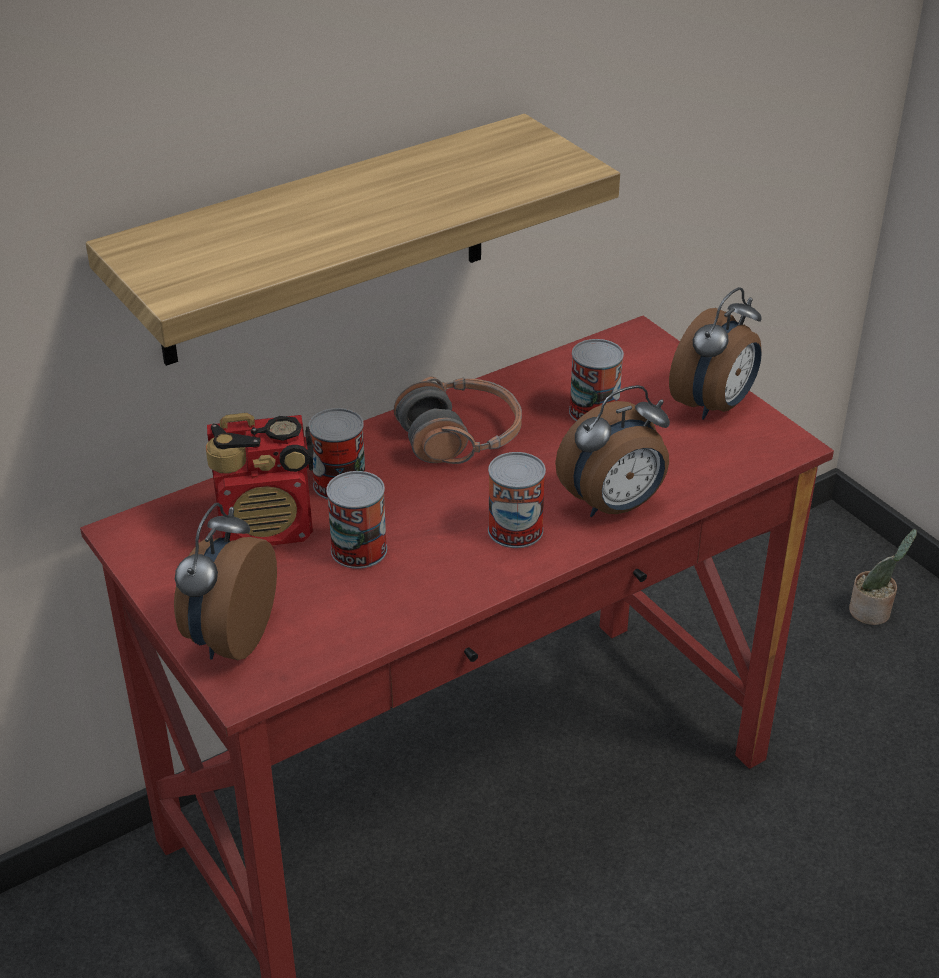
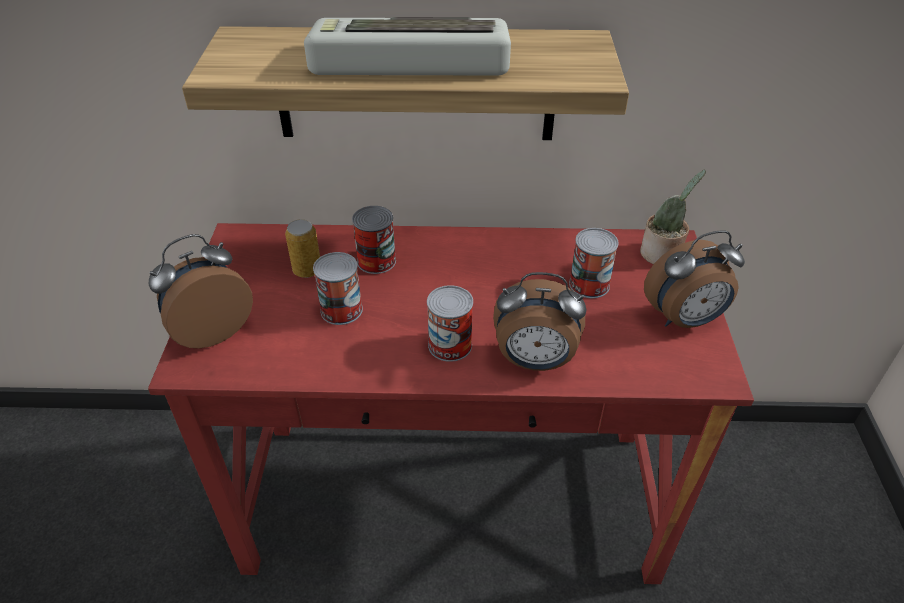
camera: 35 degrees right, 5 degrees up
(268, 528) = (307, 270): radio -> can
(372, 212) = (407, 62): none -> keyboard
(460, 437) = (480, 263): headphones -> none
(873, 612) = (825, 521): potted plant -> potted plant (662, 255)

